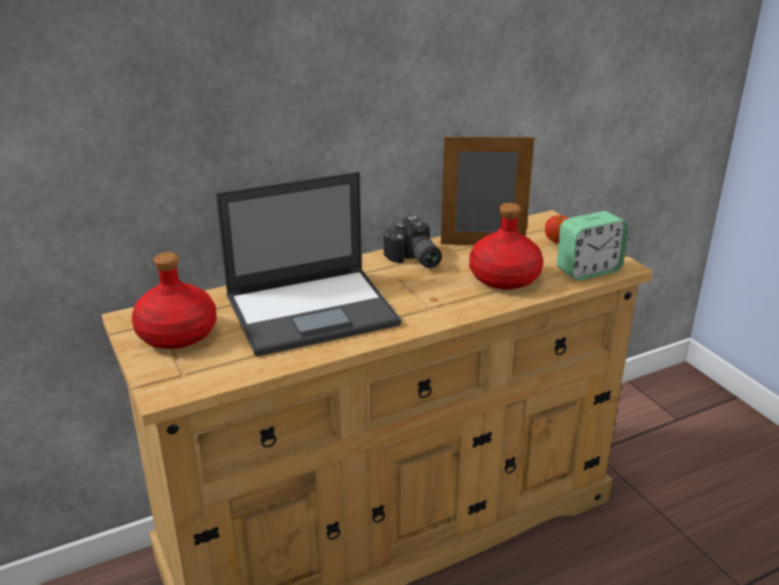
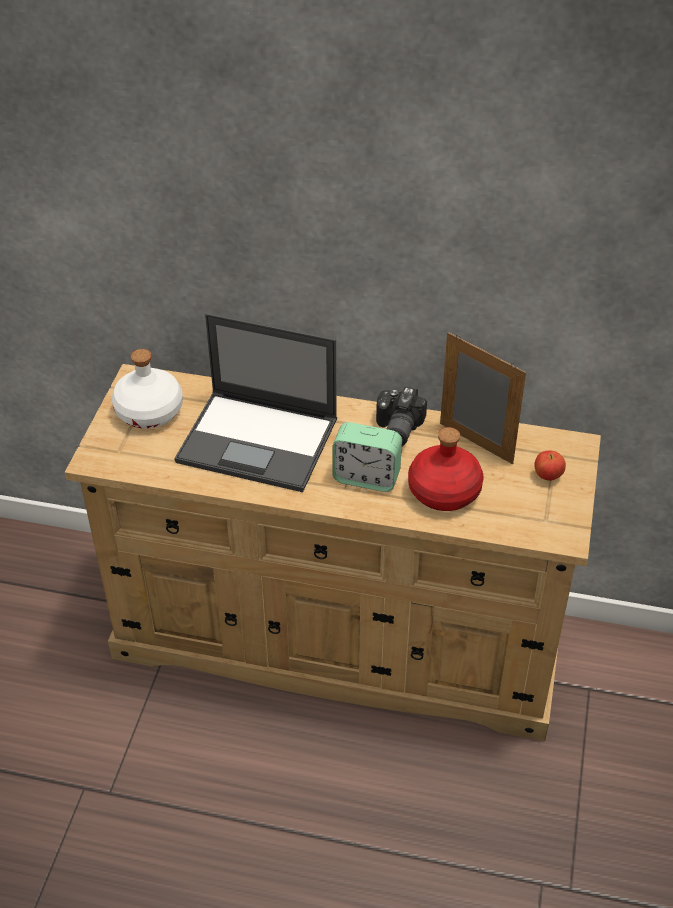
camera: 40 degrees right, 15 degrees up
(177, 334) = (149, 412): red bottle -> white bottle
(588, 270) = (527, 524): alarm clock -> alarm clock (366, 477)

